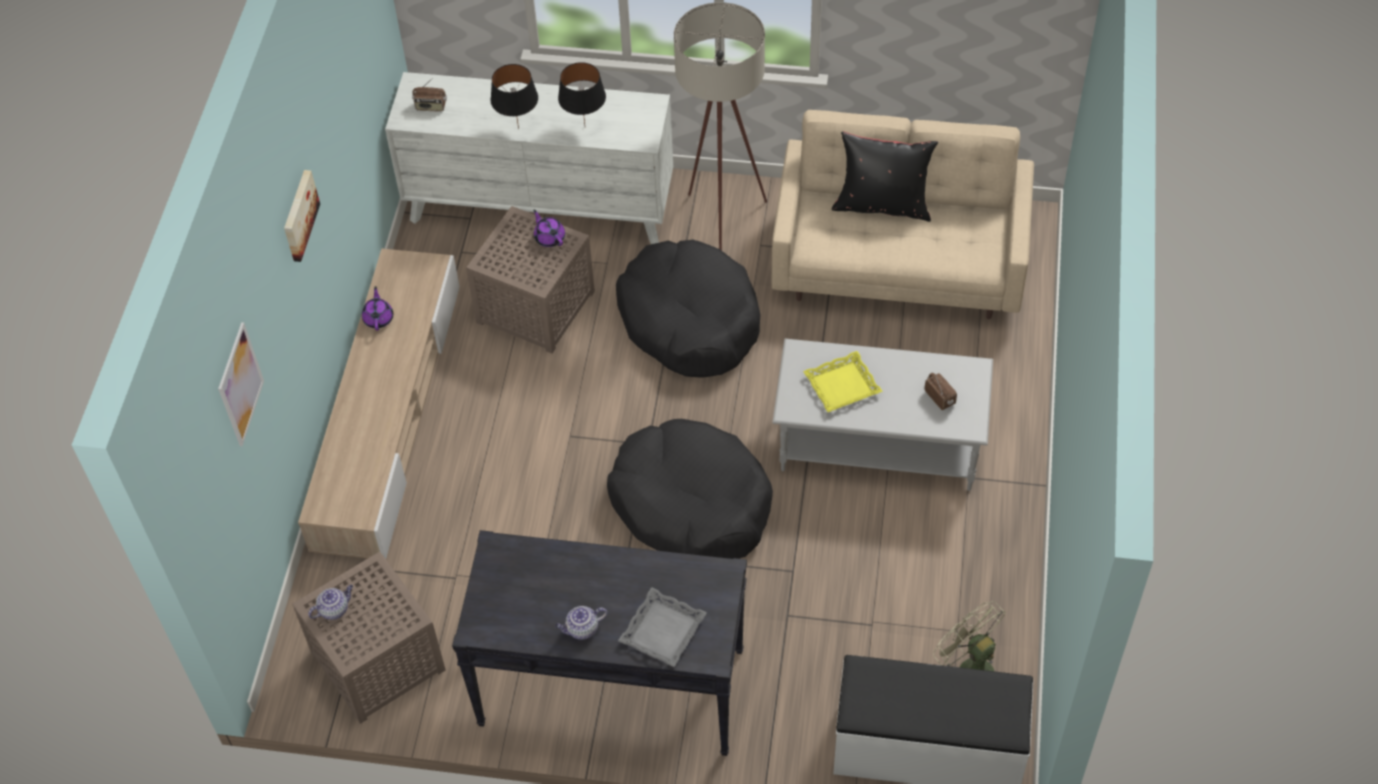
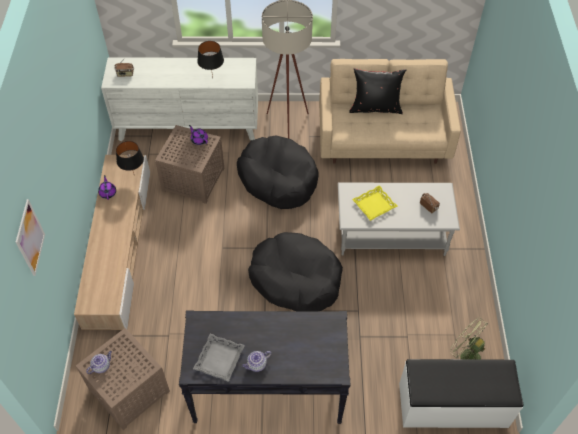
camera: 10 degrees left, 0 degrees up
(298, 215) = (56, 134): picture -> none
(518, 129) = (175, 82): black table lamp -> black table lamp (134, 175)
(663, 631) = (305, 360): grey tray -> grey tray (219, 359)

